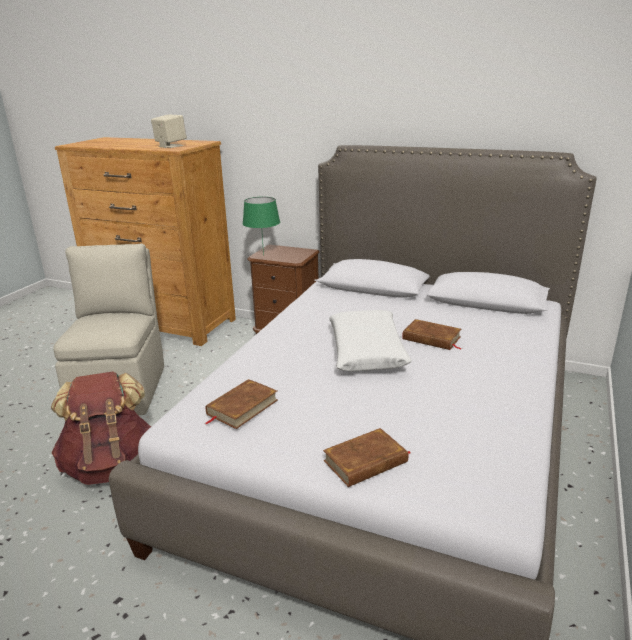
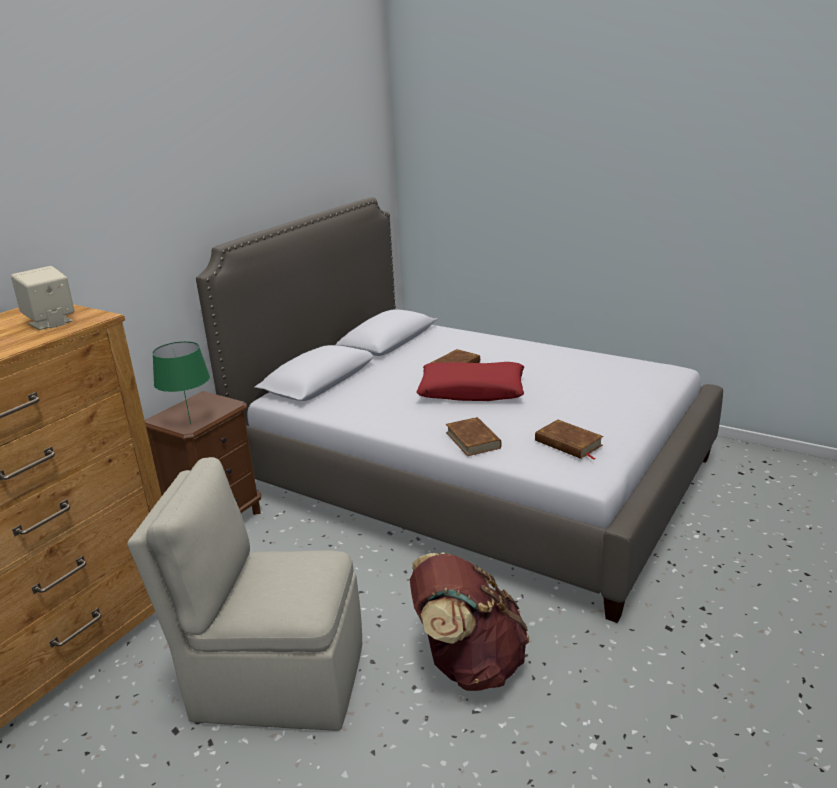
camera: 80 degrees left, 0 degrees up
(366, 461) = (637, 402): brown book -> brown book (473, 440)
(367, 350) = (471, 391): white pillow -> red pillow

